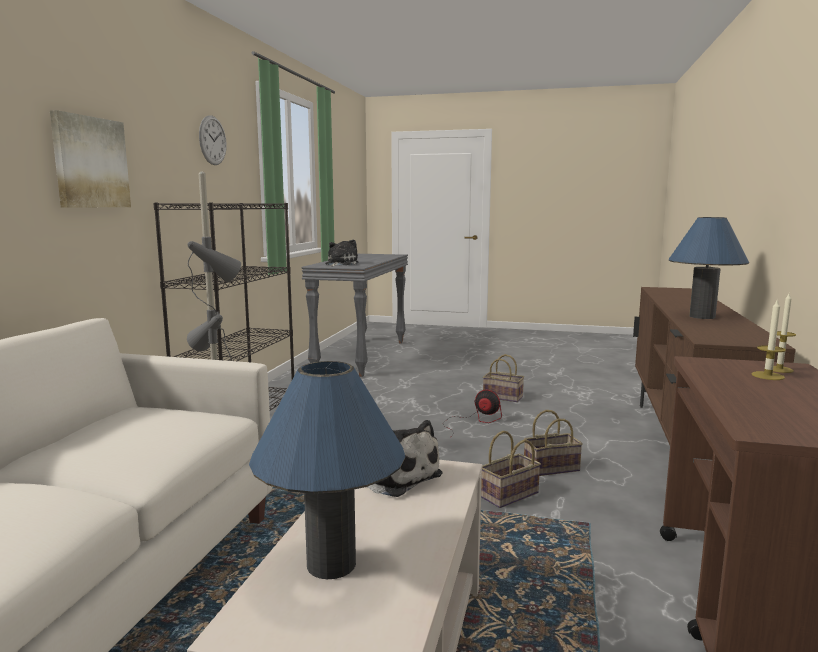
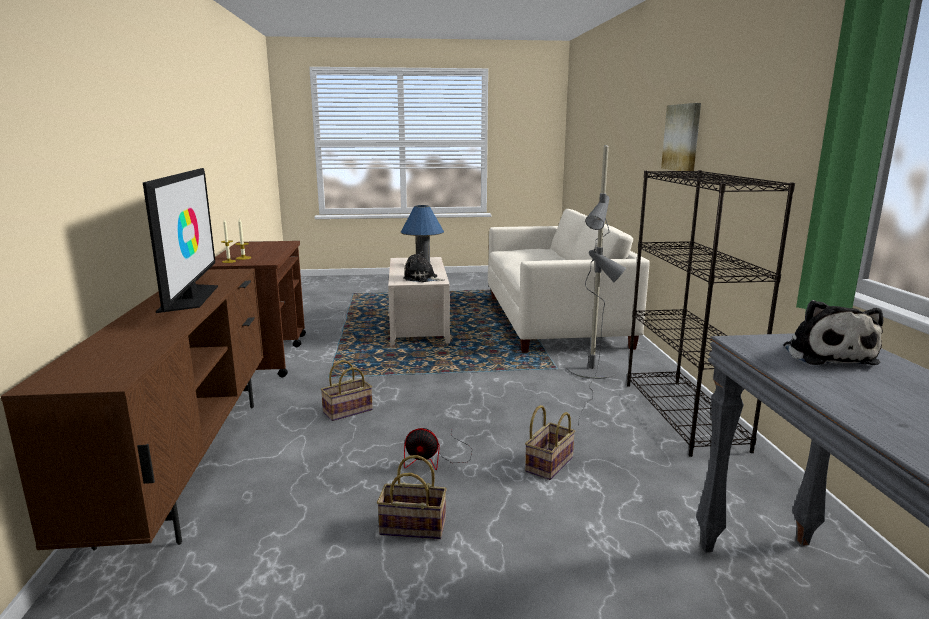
camera: 160 degrees right, 5 degrees up
(212, 140) = (786, 95): wall clock -> none
(509, 496) = (381, 385): basket -> basket (549, 463)
(702, 316) = (190, 297): blue table lamp -> television

